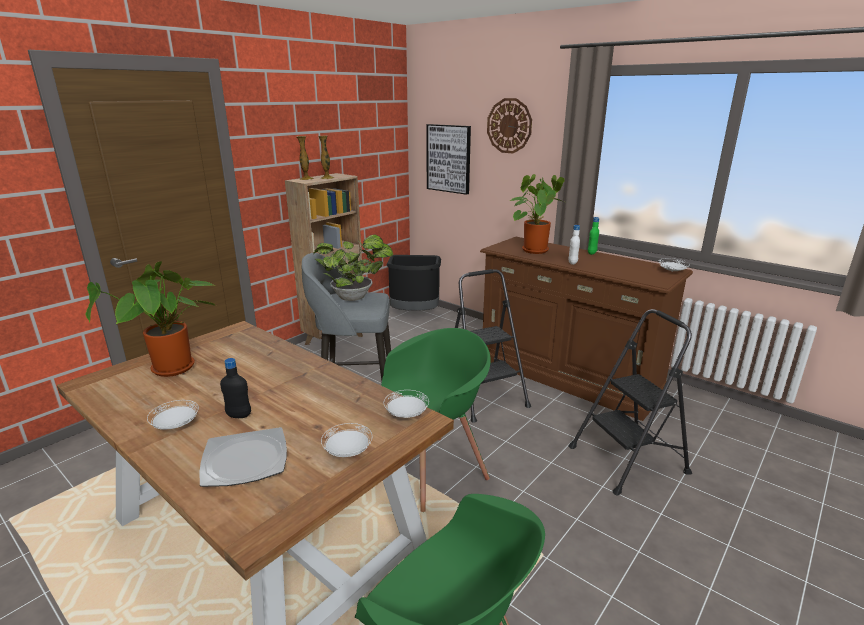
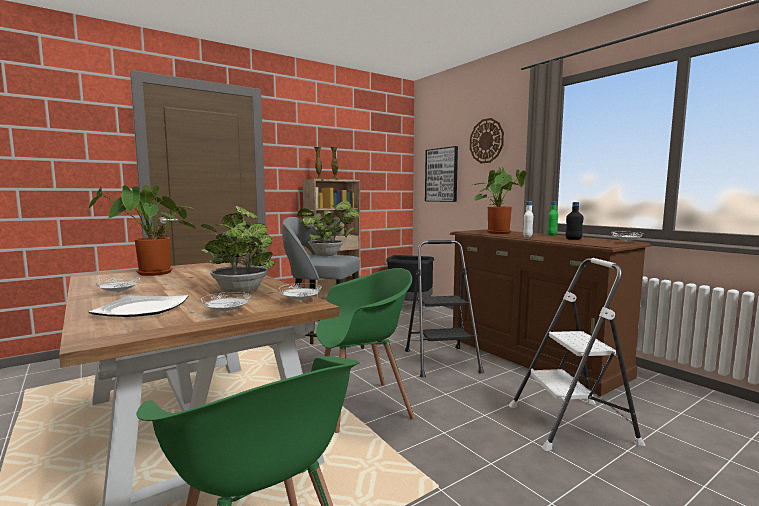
camera: 15 degrees right, 15 degrees down
(239, 415) = (169, 292): black bottle -> black bottle (573, 239)
(321, 399) = (241, 290): none -> potted plant
(631, 458) = (575, 423): black step ladder -> white step ladder

